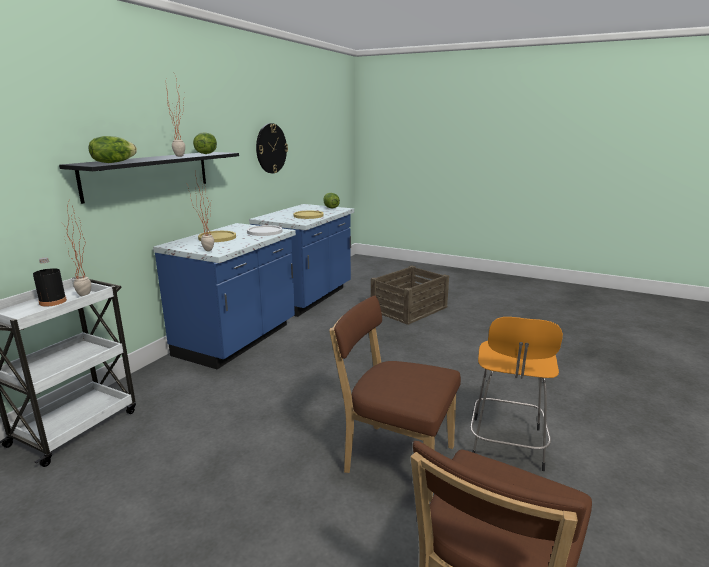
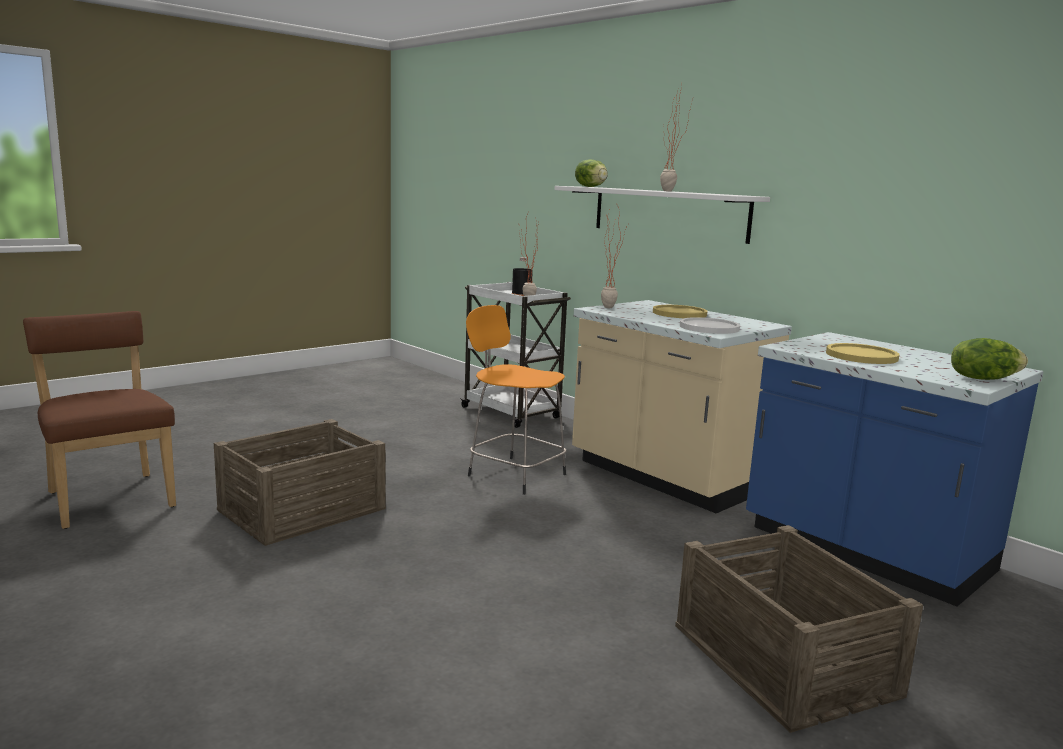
camera: 110 degrees right, 5 degrees down
(148, 174) = (668, 213): black shelf -> white shelf
(206, 153) = (713, 193): lettuce -> none
(238, 340) = (665, 477): blue counter -> beige counter
(271, 148) = (939, 210): wall clock -> none
(394, 458) = (303, 509): brown chair -> crate
(506, 445) = (224, 576): orange stool -> orange stool (514, 474)

